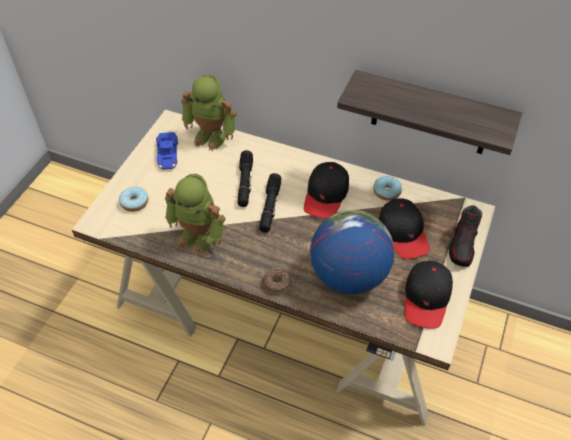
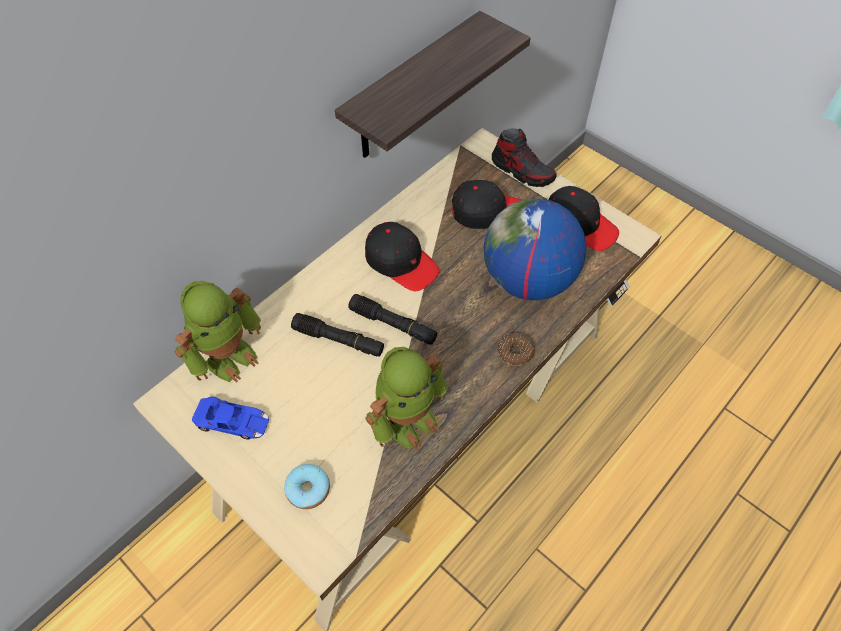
camera: 70 degrees left, 5 degrees up
(386, 192) = (422, 205): donut -> none

